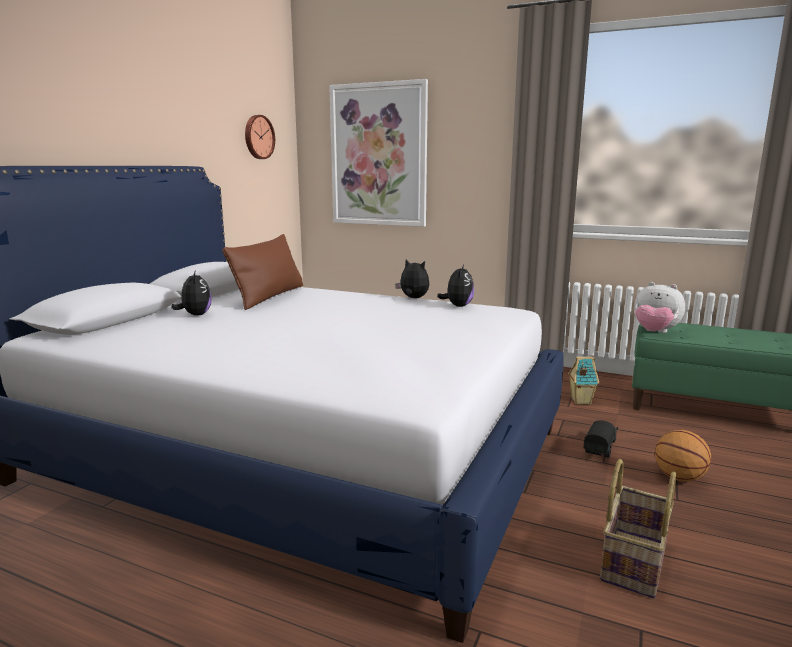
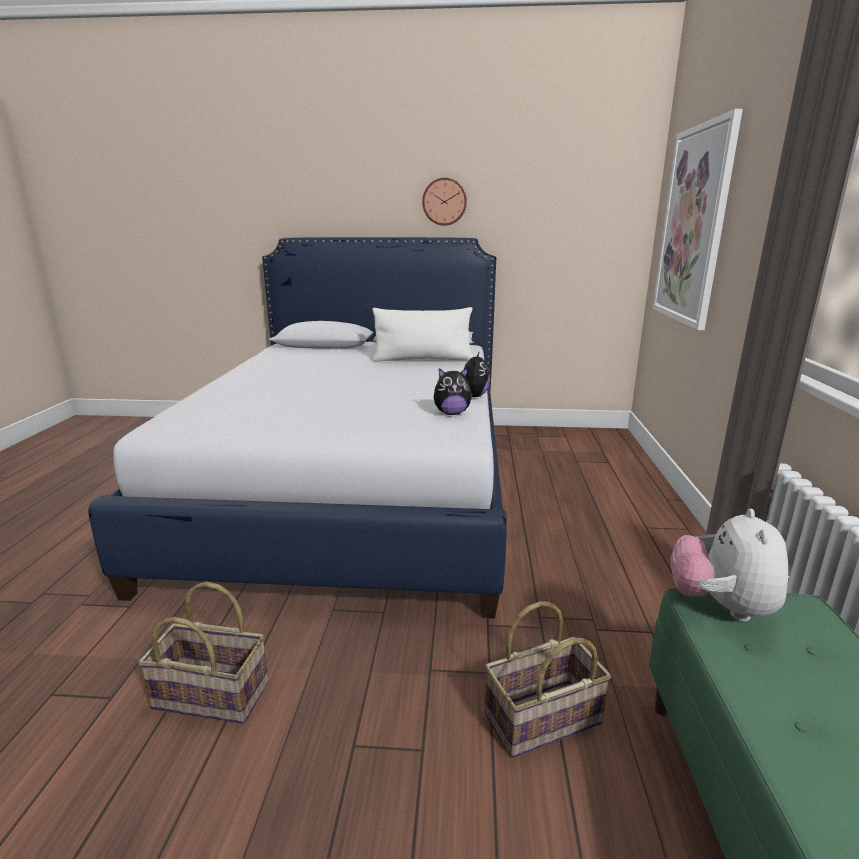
camera: 70 degrees right, 5 degrees up
(195, 315) = (348, 355): plush toy -> none
(258, 137) = (581, 206): wall clock -> wall clock (444, 202)
(269, 296) = (423, 359): brown pillow -> white pillow
(580, 401) = (628, 641): toy house -> none
(600, 448) = (471, 666): toy truck -> none
(647, 437) = (543, 720): none -> basket
(678, 478) = (419, 752): basketball -> none

